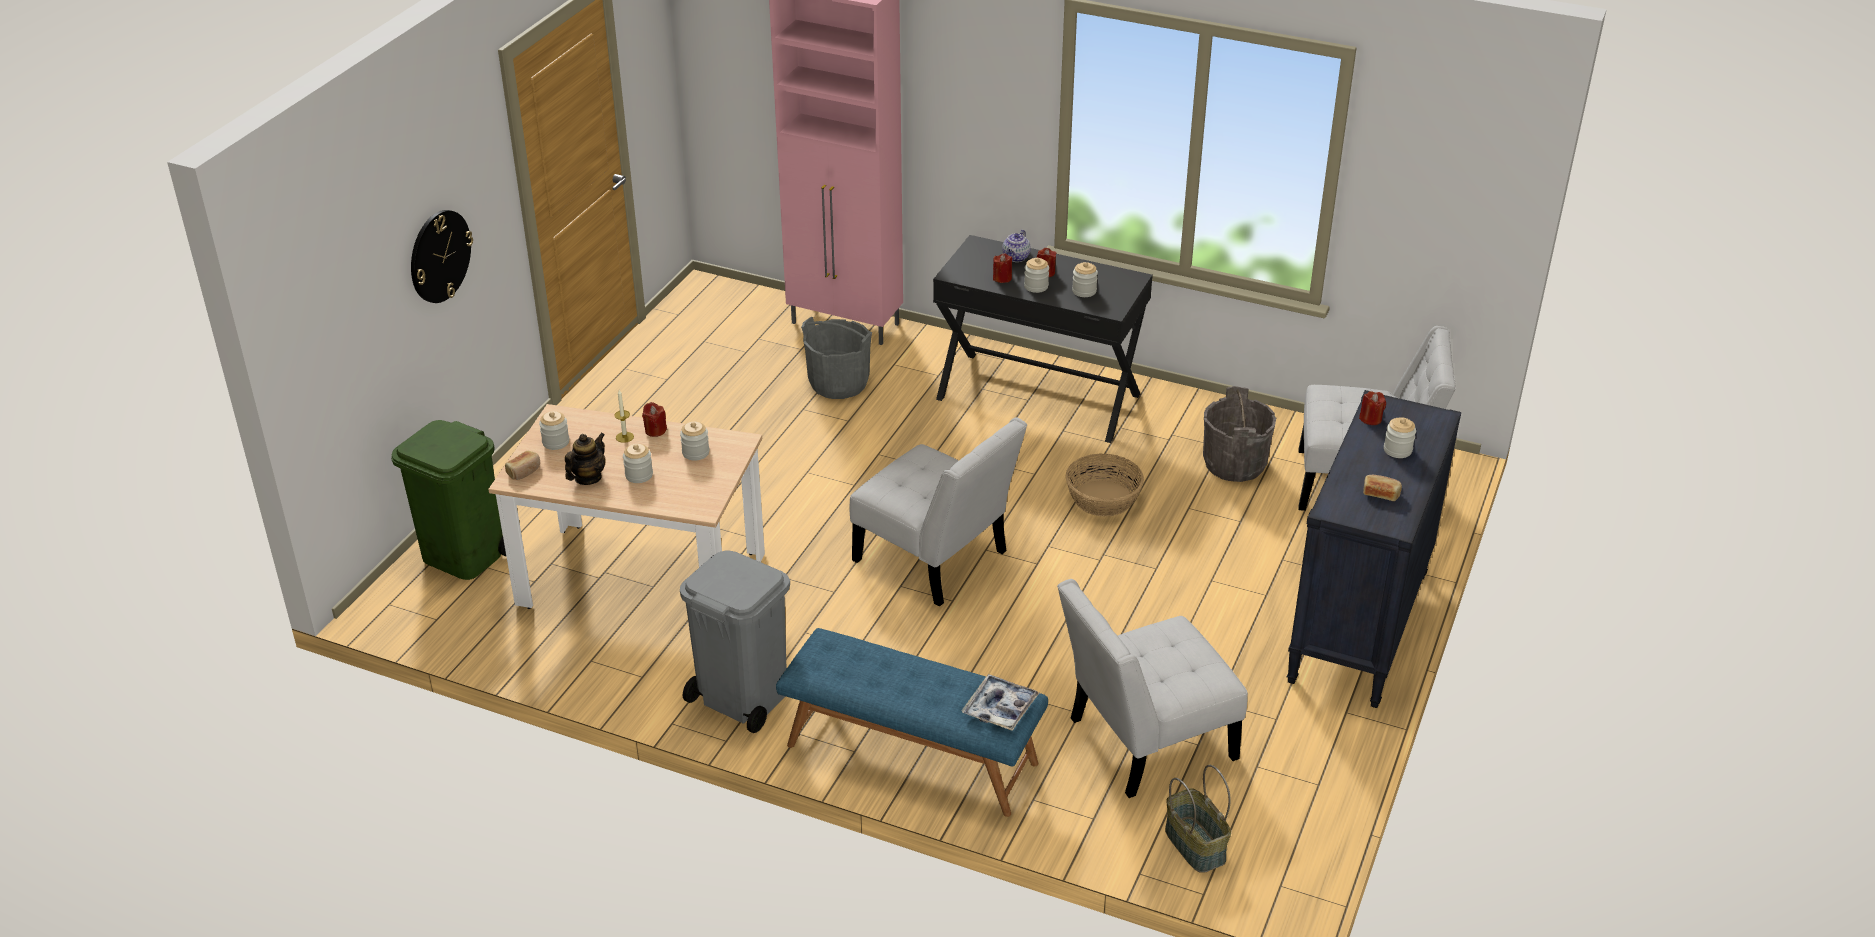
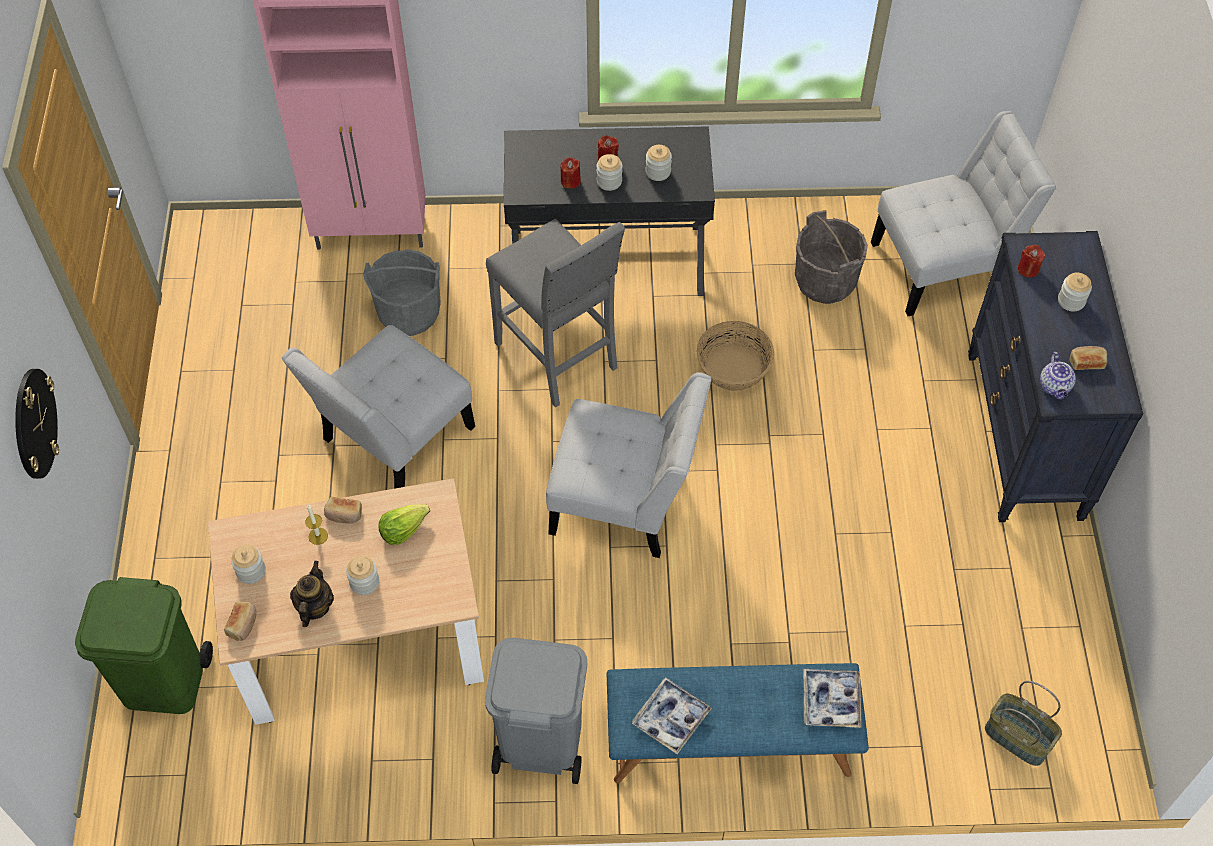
camera: 25 degrees left, 20 degrees up
(655, 430) = (344, 515): red candle -> bread
(695, 453) = (403, 529): jar -> lettuce
(845, 672) = (671, 718): none -> tray
(946, 447) = (557, 357): none -> grey stool
(1016, 258) = (568, 148): teapot -> teapot (1055, 387)
(1144, 742) = (917, 641): white chair -> white chair (392, 439)

